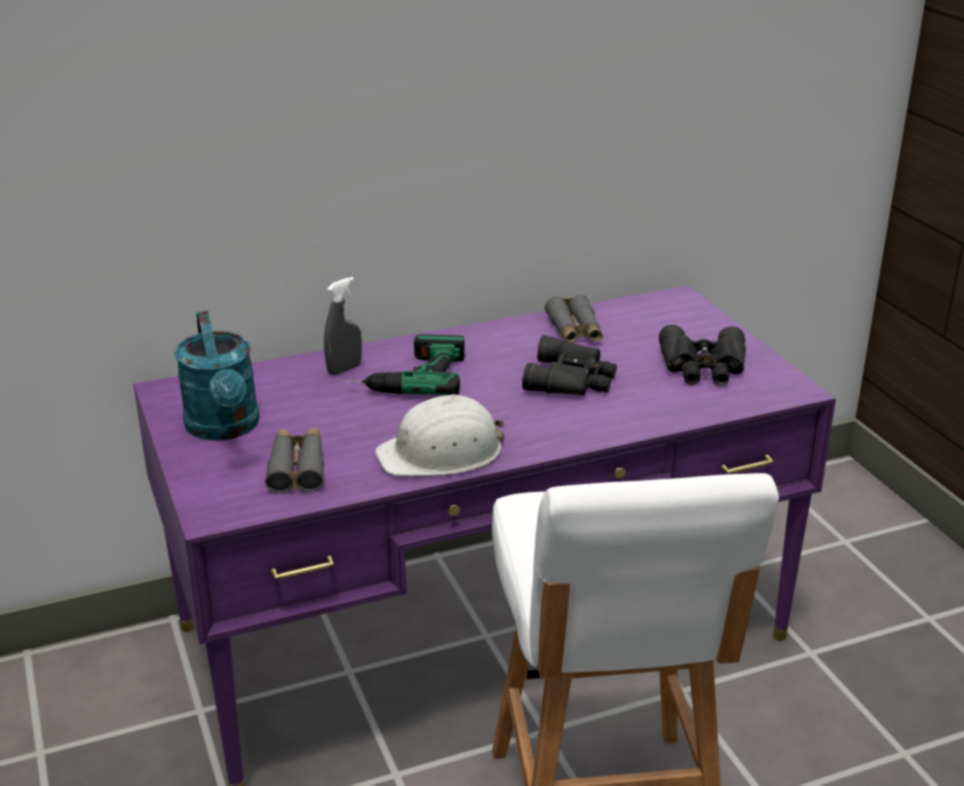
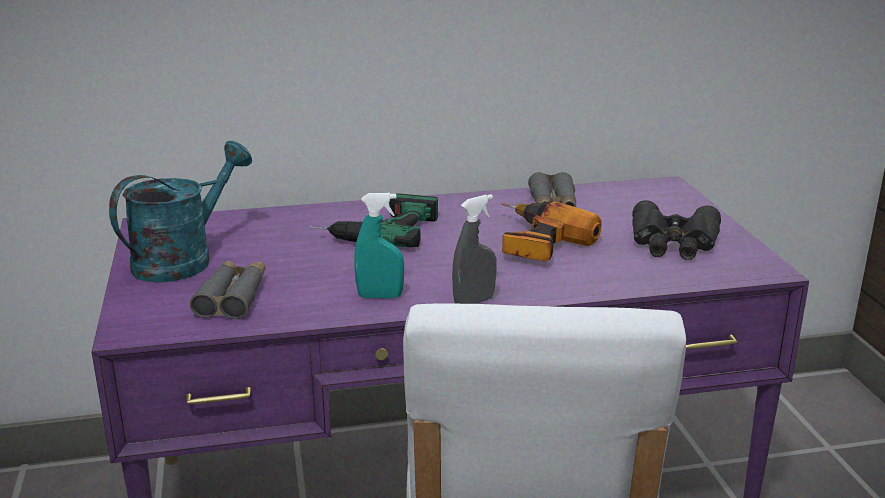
camera: 10 degrees right, 5 degrees down
(225, 428) = (183, 259): turquoise watering can -> turquoise watering can turned 135 degrees counterclockwise
(344, 369) = (319, 220): grey spray bottle -> grey spray bottle (474, 301)
(442, 453) = (380, 296): white hard hat -> turquoise spray bottle
(572, 379) = (536, 244): black binoculars -> power drill

